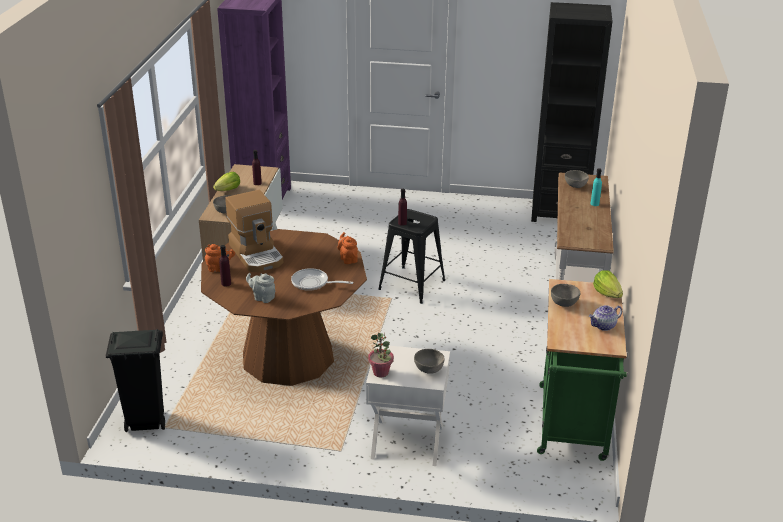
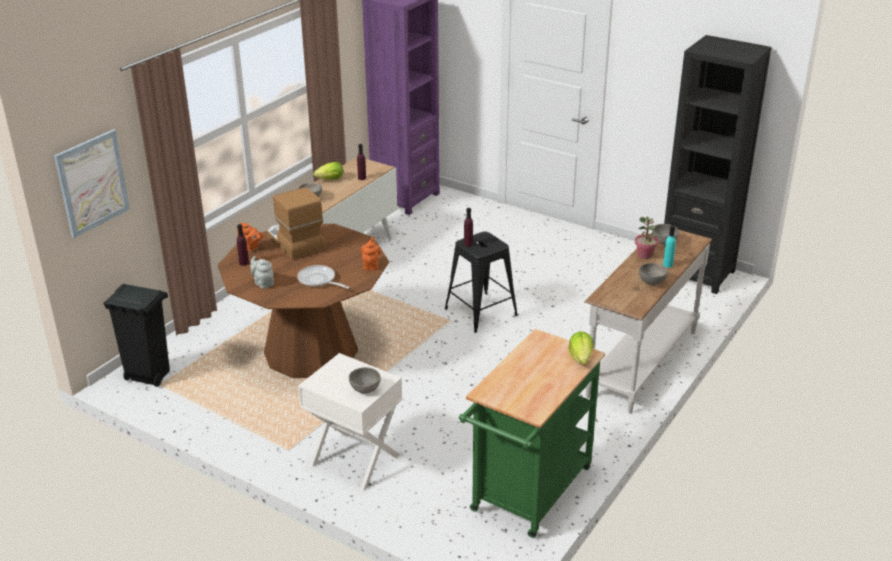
camera: 25 degrees right, 0 degrees up
(79, 231) = (92, 183): none -> picture
(257, 254) = (294, 242): coffee machine -> coffee machine turned 150 degrees clockwise
(381, 372) = (319, 380): potted plant -> potted plant (645, 255)
(564, 304) = (526, 357): grey bowl -> grey bowl (652, 282)
(603, 326) = (545, 389): teapot -> none

